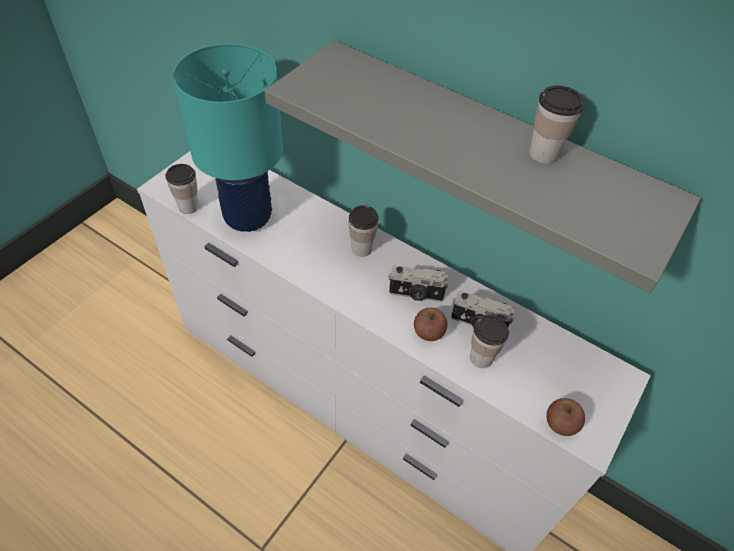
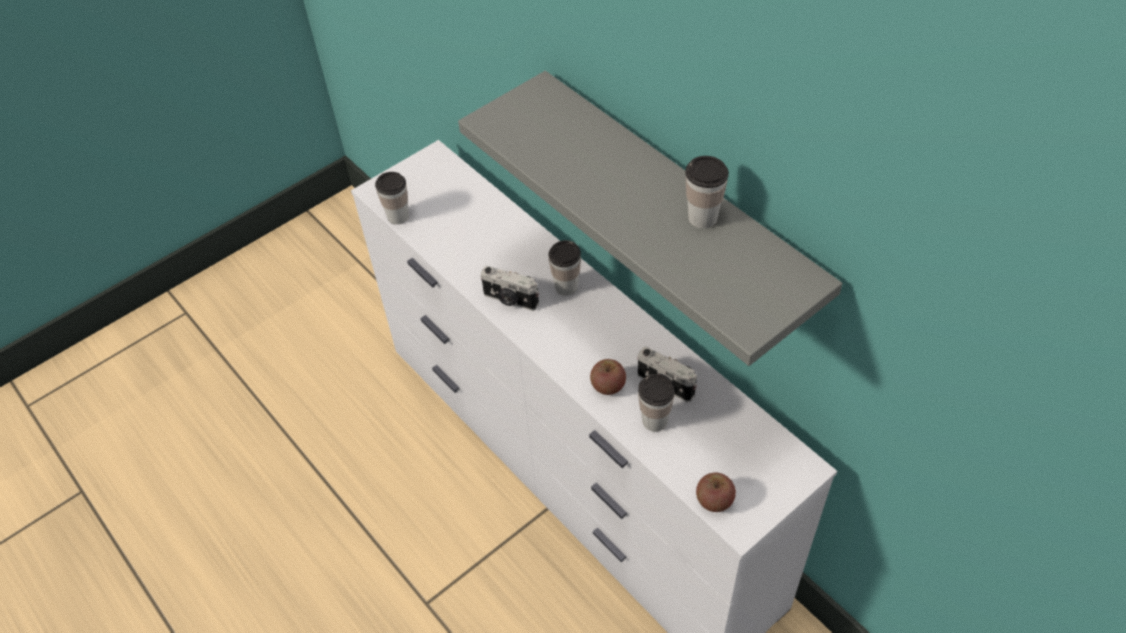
camera: 20 degrees right, 0 degrees up
(249, 219) = (456, 238): turquoise table lamp -> none
(416, 295) = (608, 345): camera -> camera (510, 300)

